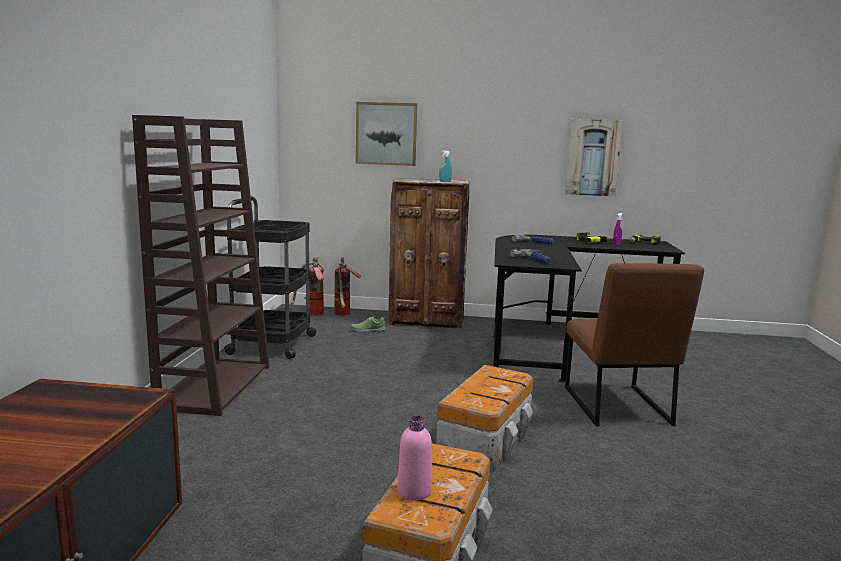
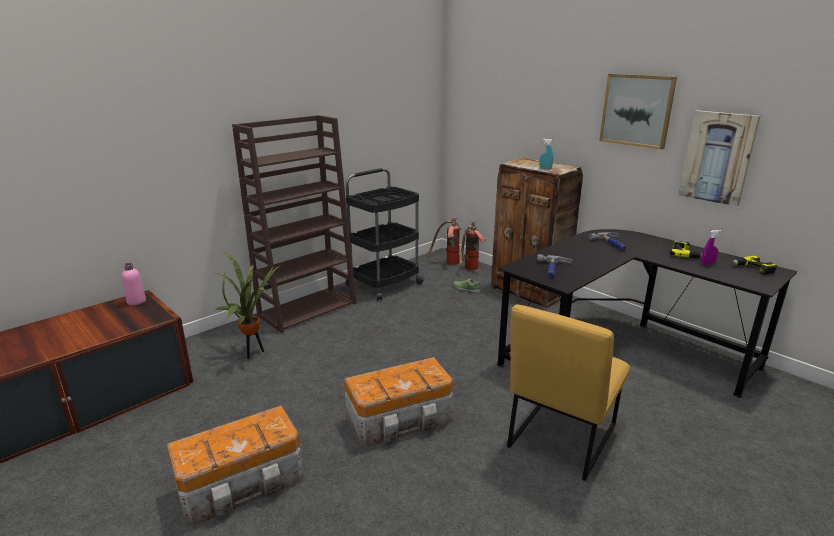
camera: 40 degrees right, 10 degrees up
(215, 444) = (253, 352): none -> potted plant
(386, 134) = (519, 114): picture -> picture (637, 110)
(414, 491) = (214, 439): pink bottle -> pink bottle (136, 301)
(617, 406) = (560, 437): brown chair -> yellow chair

